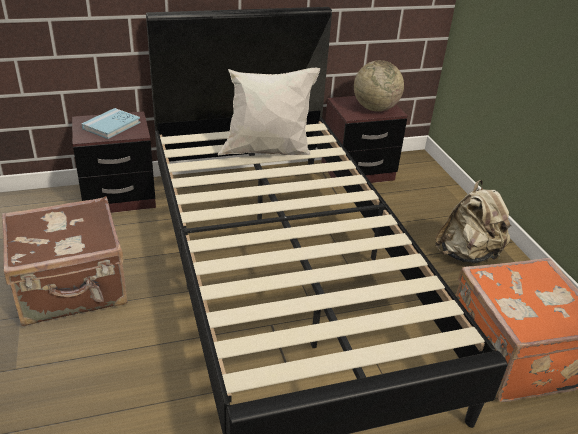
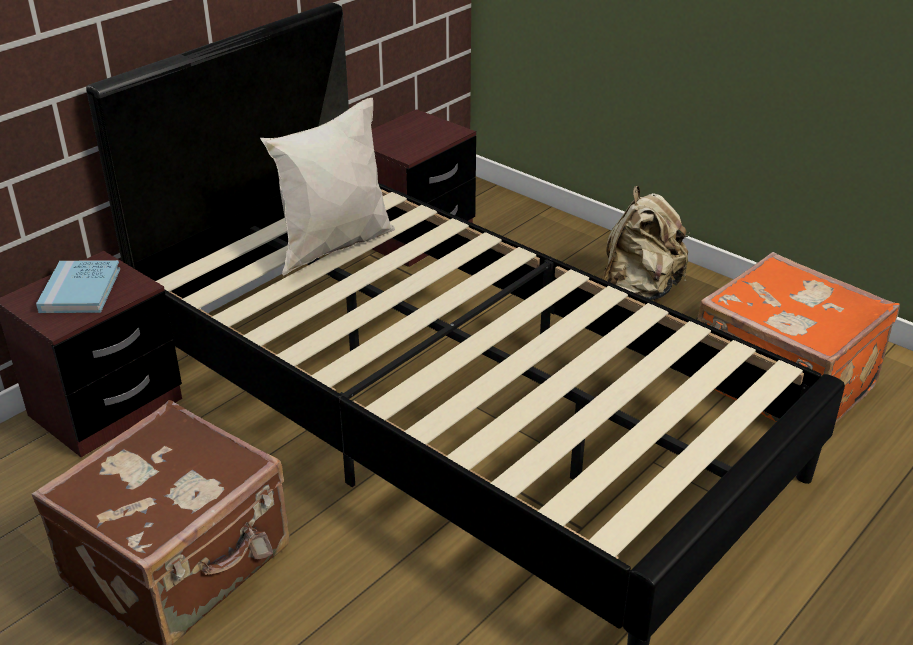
camera: 30 degrees left, 0 degrees up
(375, 108) = (426, 135): globe -> none

